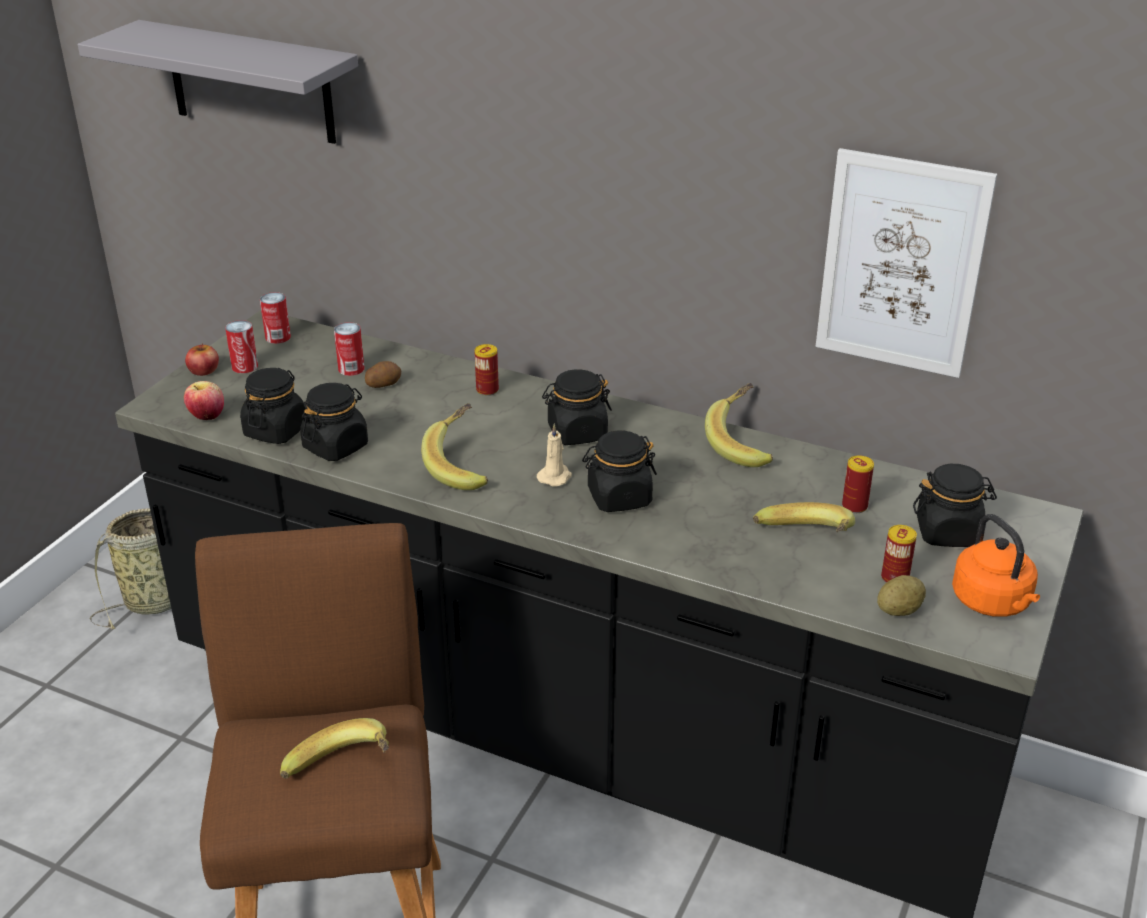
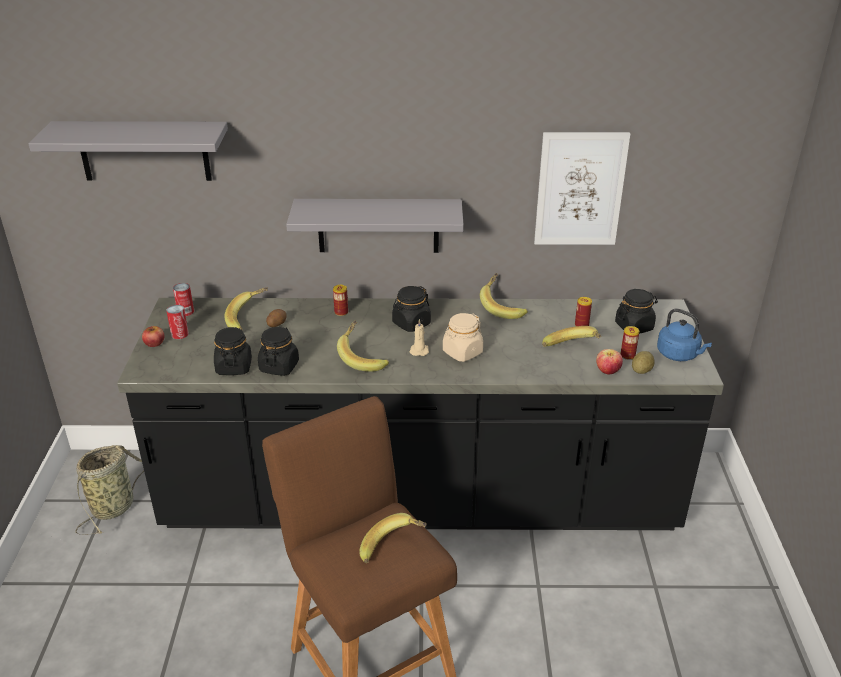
camera: 25 degrees left, 0 degrees up
(207, 416) = (182, 370): apple -> apple (607, 371)
(351, 369) = (249, 319): can -> banana
(568, 262) = (378, 225): none -> grey shelf
(619, 497) = (462, 352): black jar -> beige jar
(993, 603) = (679, 355): orange kettle -> blue kettle

